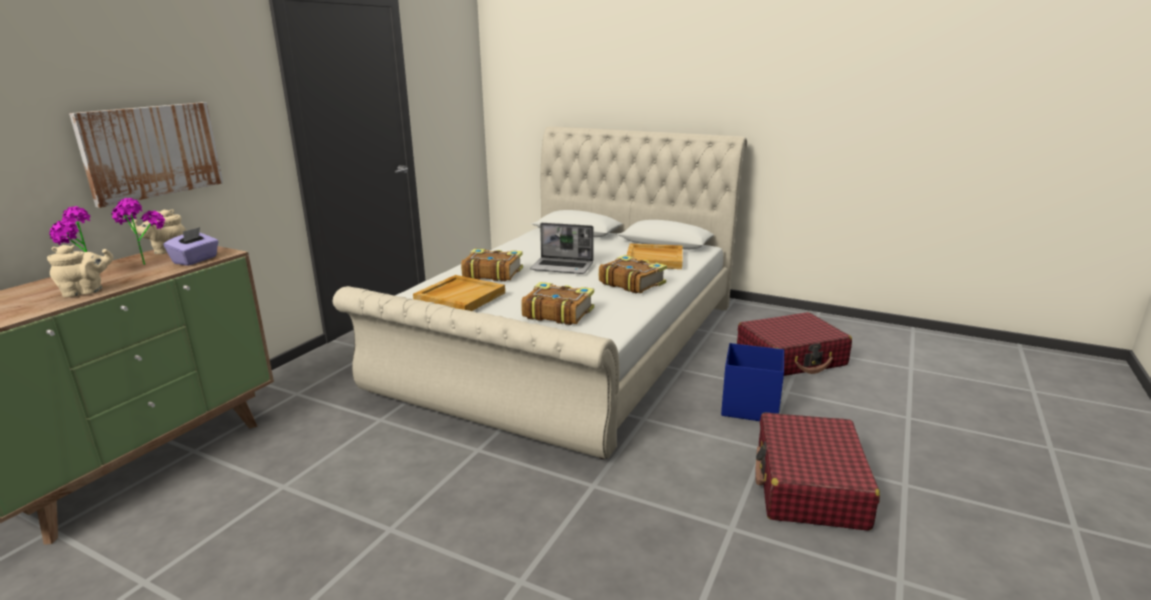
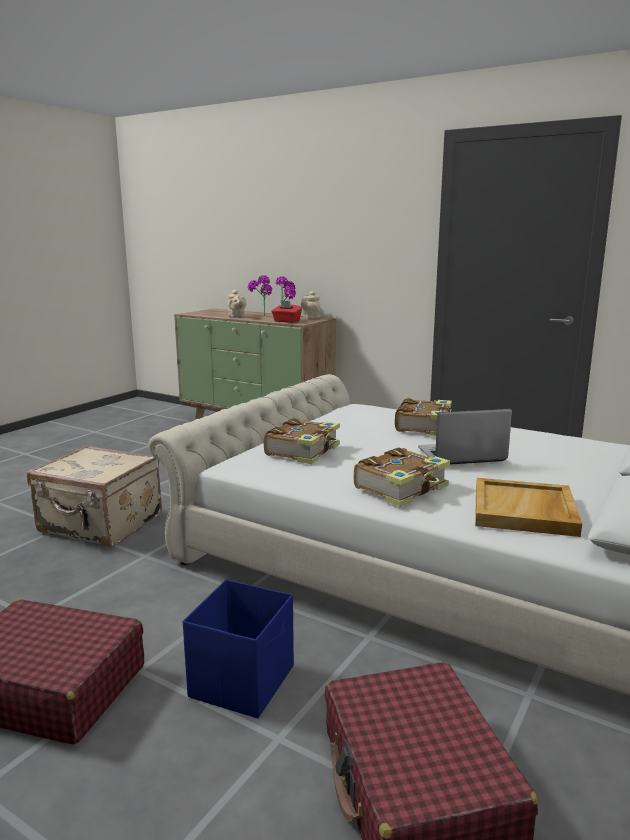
camera: 95 degrees right, 5 degrees down
(152, 151) = (331, 255): picture -> none
(196, 260) = (286, 321): purple tissue box -> red tissue box
(460, 297) = (350, 418): beige tray -> none
(516, 543) = (100, 525): none -> beige suitcase
(563, 267) = (460, 455): laptop -> laptop turned 60 degrees clockwise

